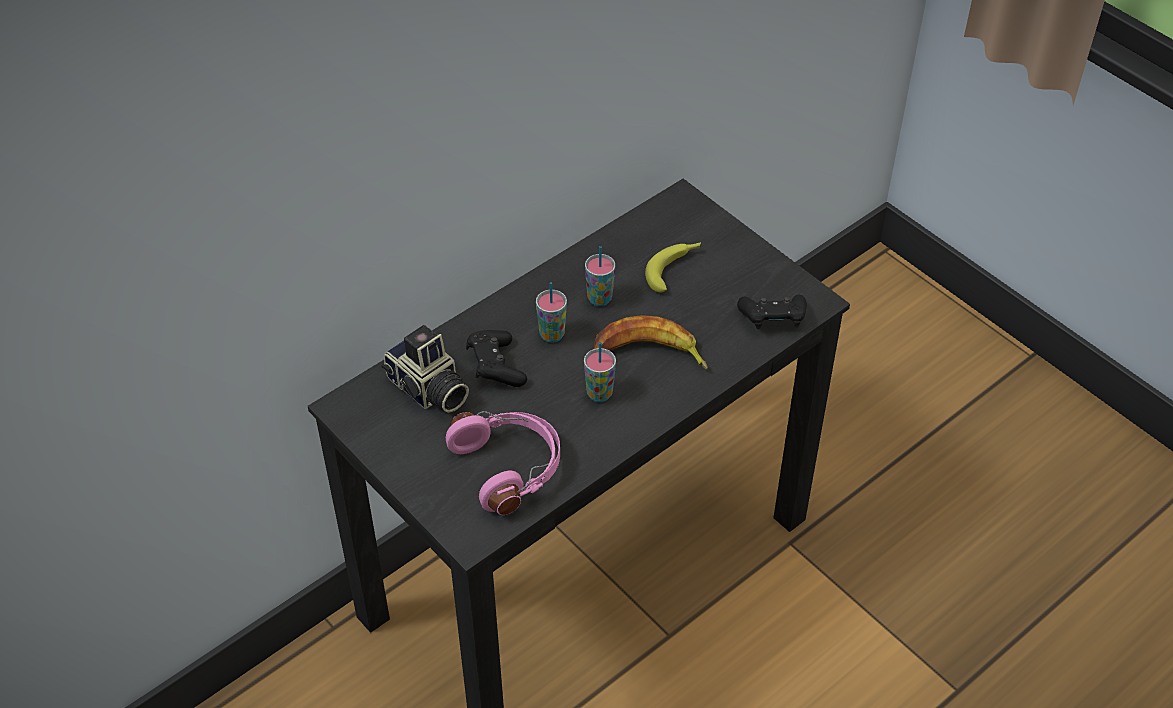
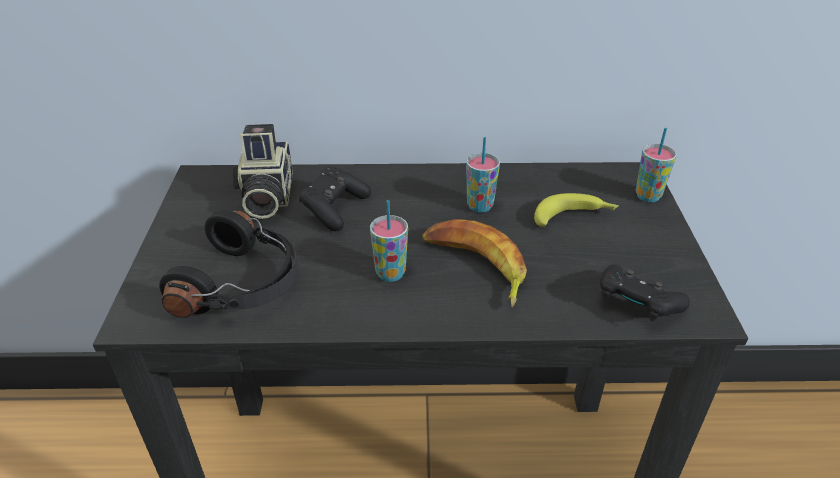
camera: 40 degrees right, 10 degrees down
(510, 467) = (242, 285): pink headphones -> black headphones
(552, 335) = (408, 210): cup -> cup (648, 196)

